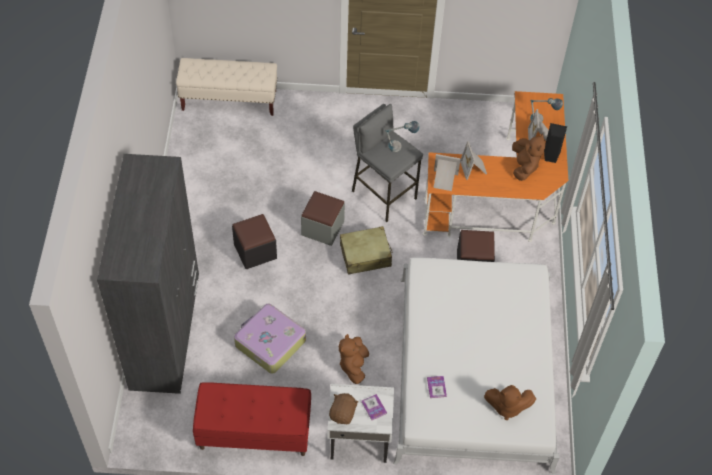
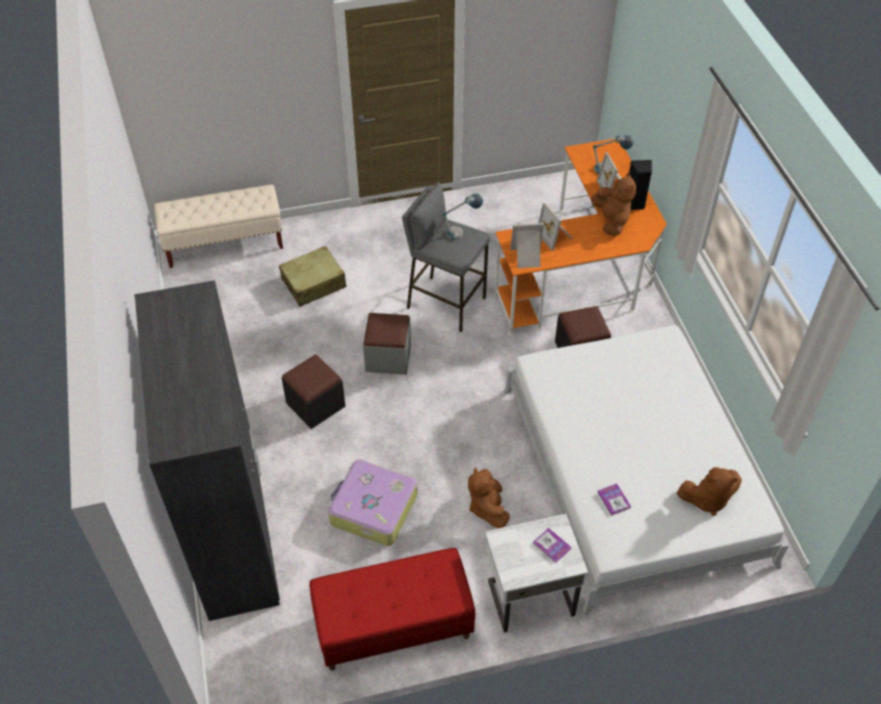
camera: 15 degrees left, 5 degrees down
(343, 413) = (516, 565): brown plush toy -> none
(365, 255) = (451, 375): beige suitcase -> beige suitcase (314, 283)

